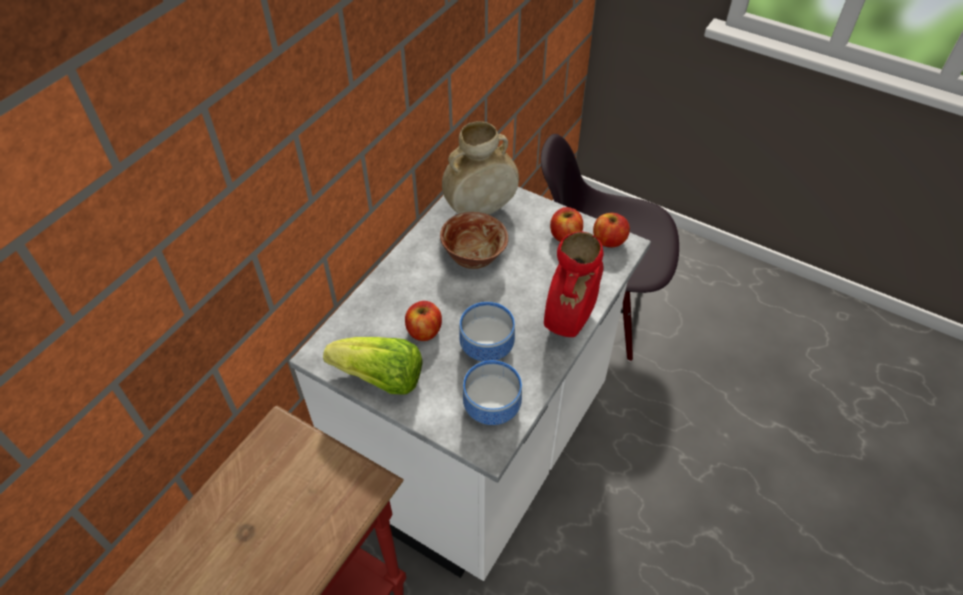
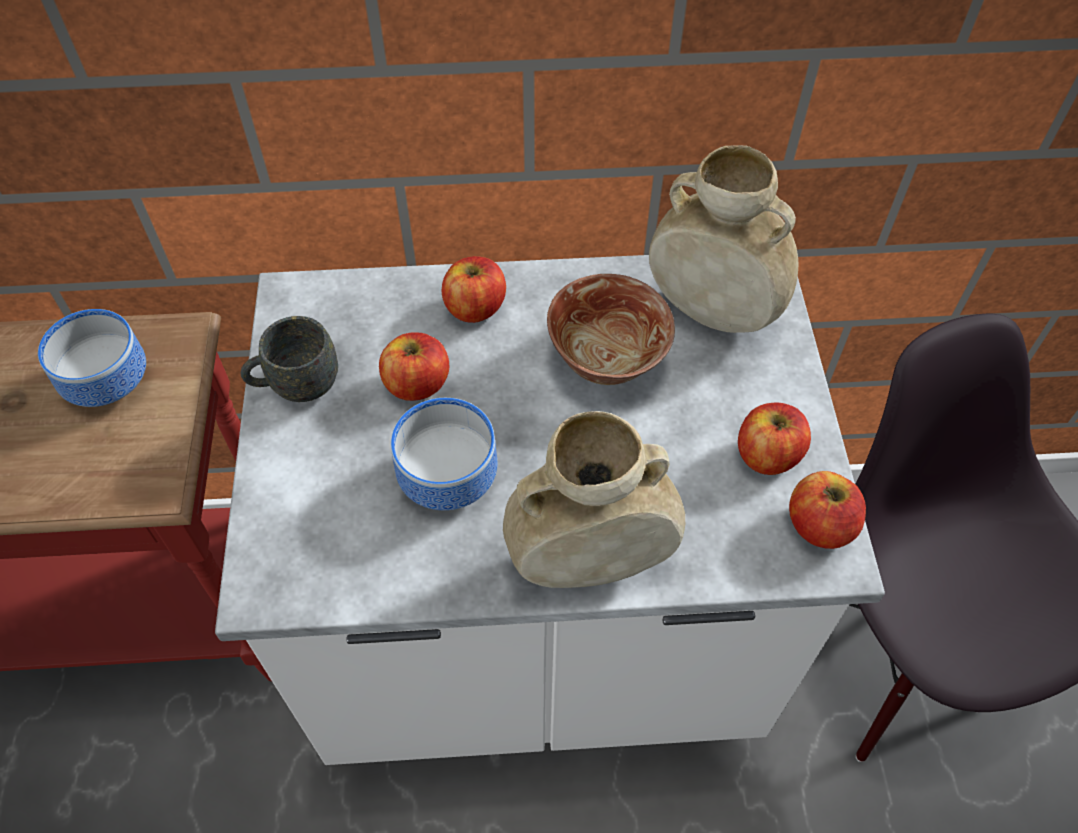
camera: 55 degrees right, 5 degrees up
(380, 379) = (296, 385): lettuce -> grey mug
(399, 286) = (475, 307): none -> apple
(494, 407) = (339, 554): bowl -> bowl (107, 385)
(569, 320) = (590, 562): red vase -> beige vase

